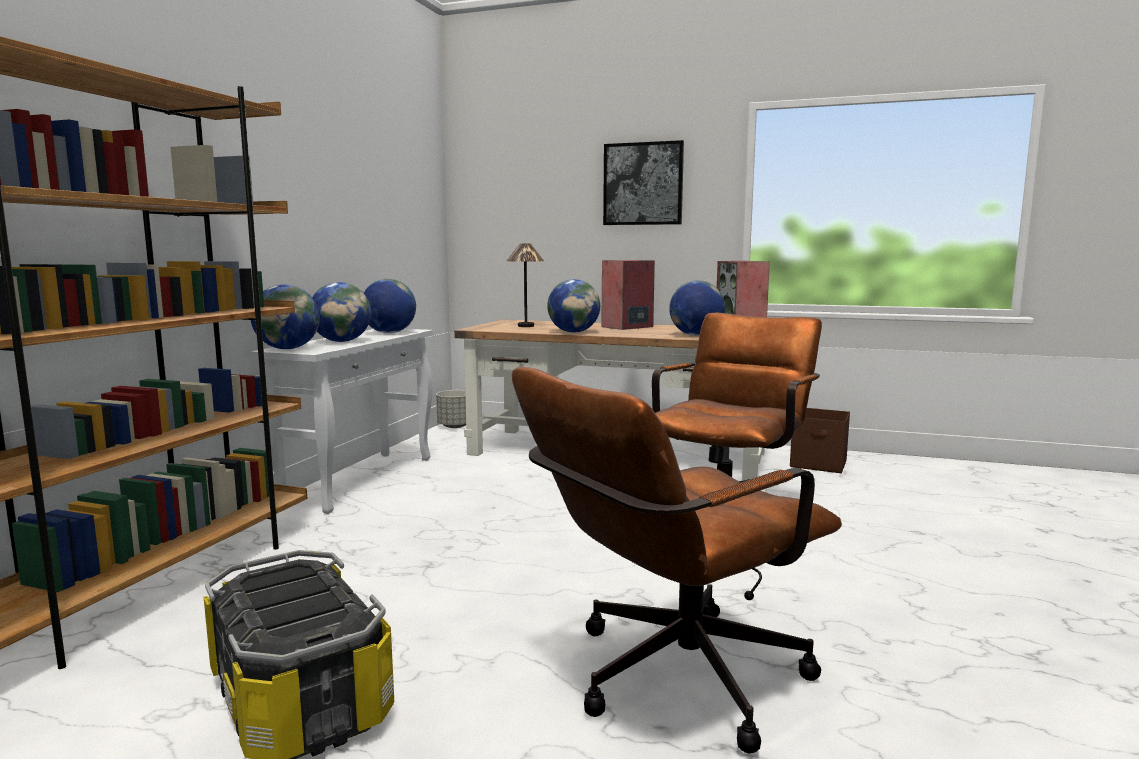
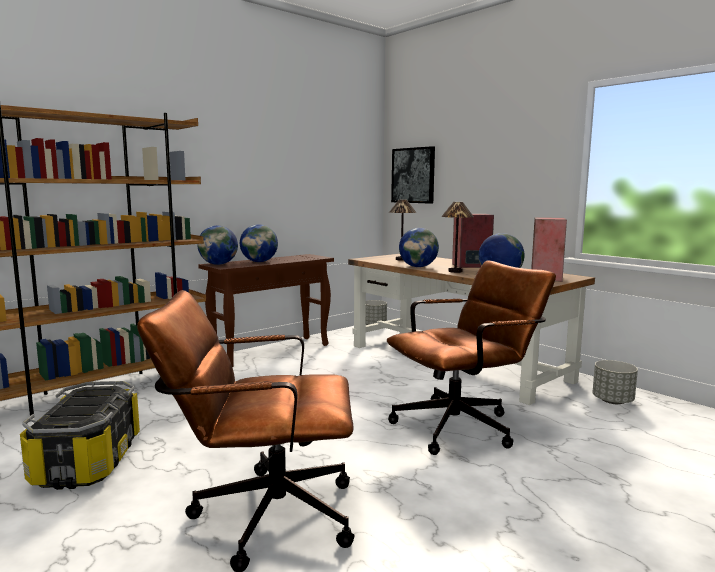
camera: 30 degrees right, 0 degrees up
(360, 480) = (272, 351): white console table -> brown console table
(389, 333) = (301, 258): globe -> none
(631, 333) = (455, 271): none -> table lamp
(643, 184) = (506, 153): picture -> picture (413, 175)
(819, 464) = (613, 401): brown storage box -> grey planter

